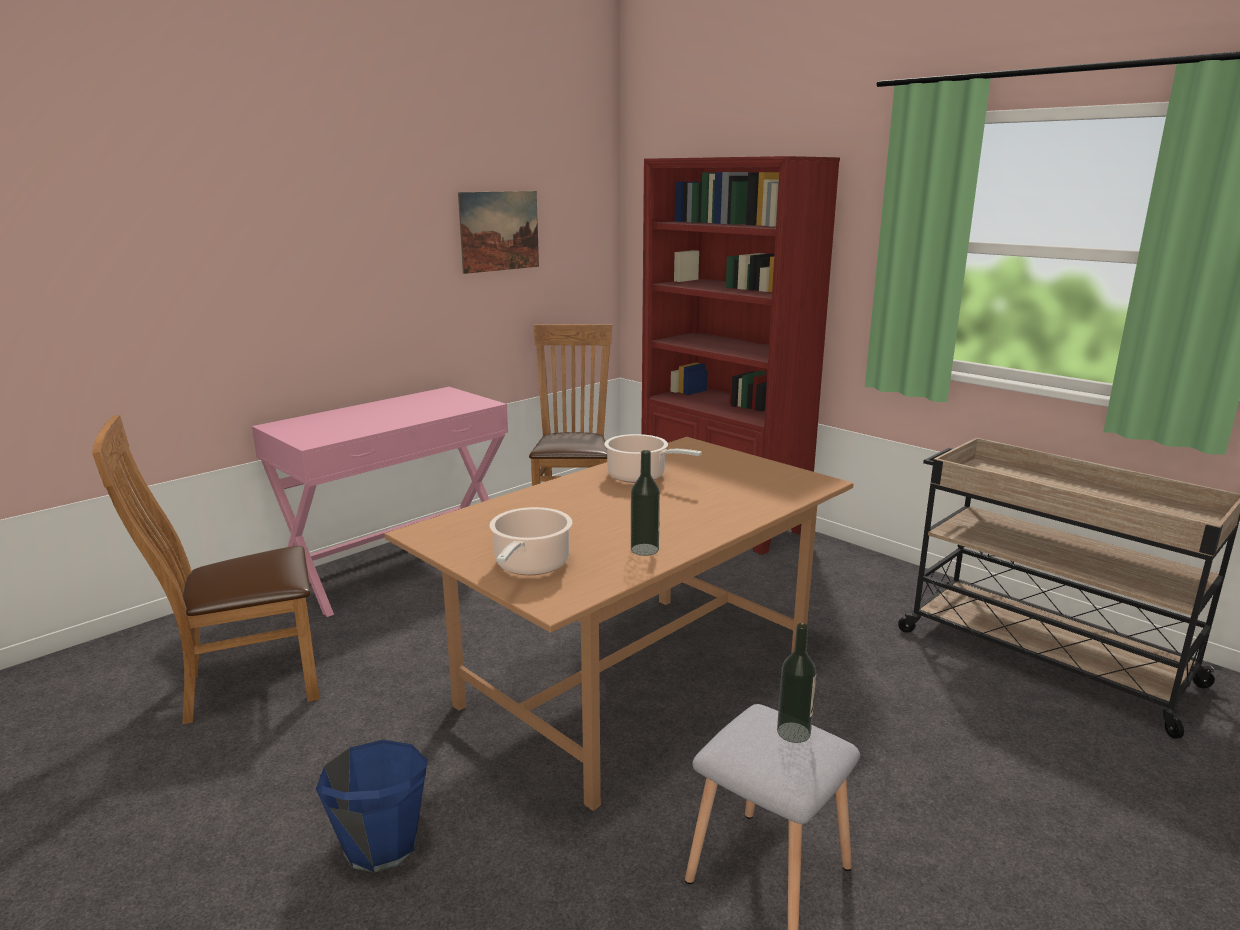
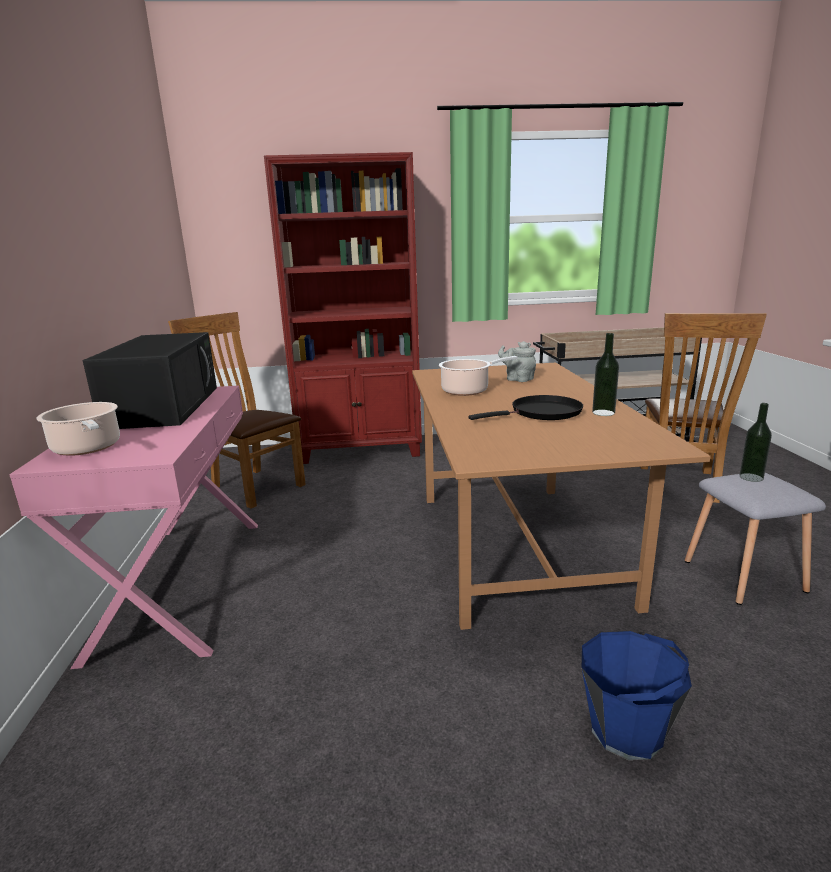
camera: 50 degrees left, 0 degrees up
(242, 686) = (263, 760): brown chair -> brown chair (680, 485)
(421, 406) = (164, 406): none -> black microwave
(499, 231) = (131, 224): picture -> none
(530, 565) = (596, 442): cooking pot -> cooking pot (87, 448)
(602, 523) = (542, 413): none -> black frying pan
(727, 484) = (517, 379): none -> grey teapot

